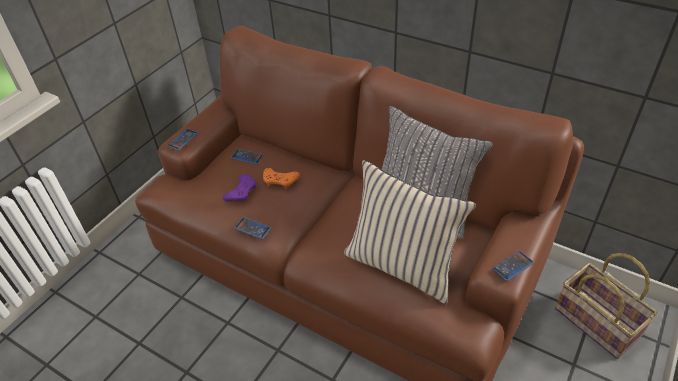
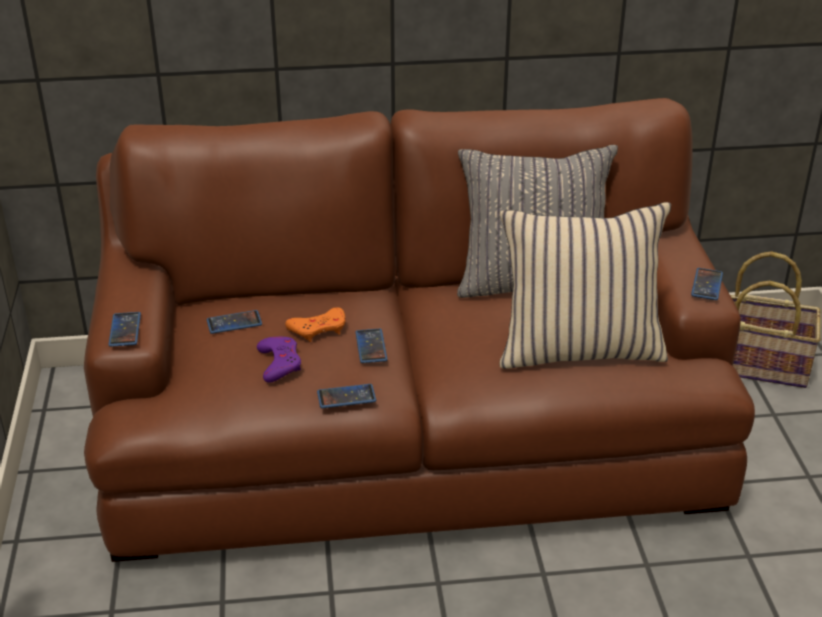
camera: 40 degrees left, 10 degrees down
(293, 204) = (371, 346): none -> phone

